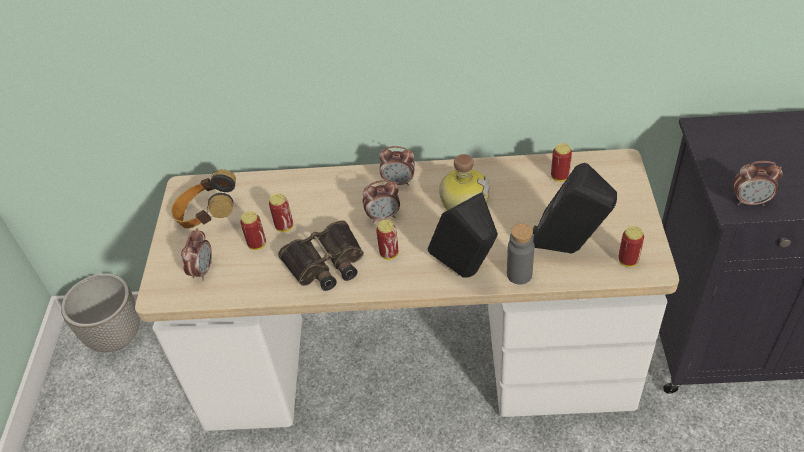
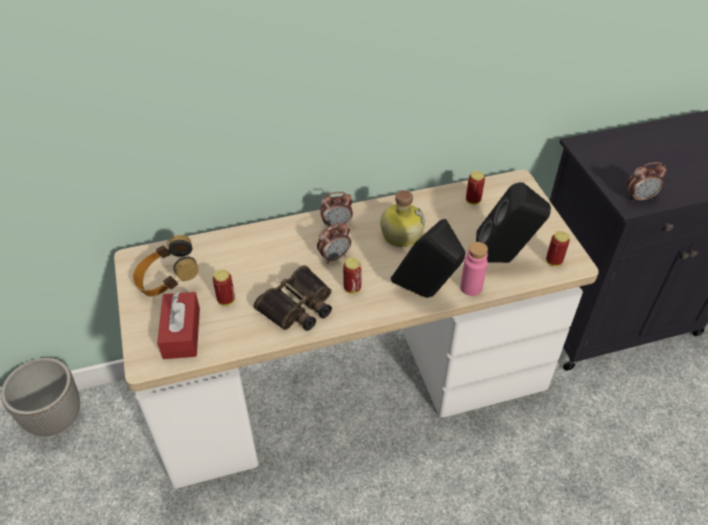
camera: 20 degrees left, 0 degrees up
(202, 270) = (181, 333): alarm clock -> red tissue box
(284, 226) = (246, 280): can -> none
(519, 274) = (471, 287): grey bottle -> pink bottle

